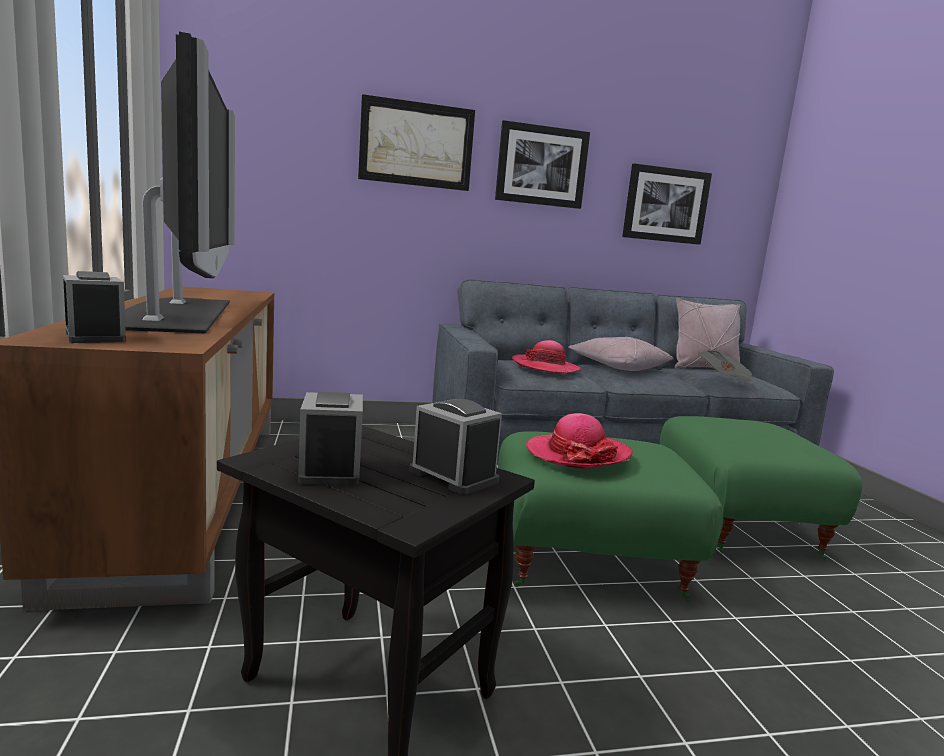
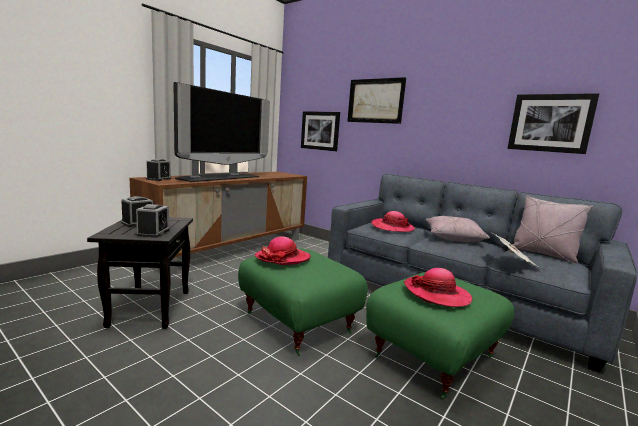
camera: 50 degrees right, 0 degrees up
(541, 166) = (446, 104): picture -> picture (320, 130)
(771, 438) = (436, 294): none -> hat

